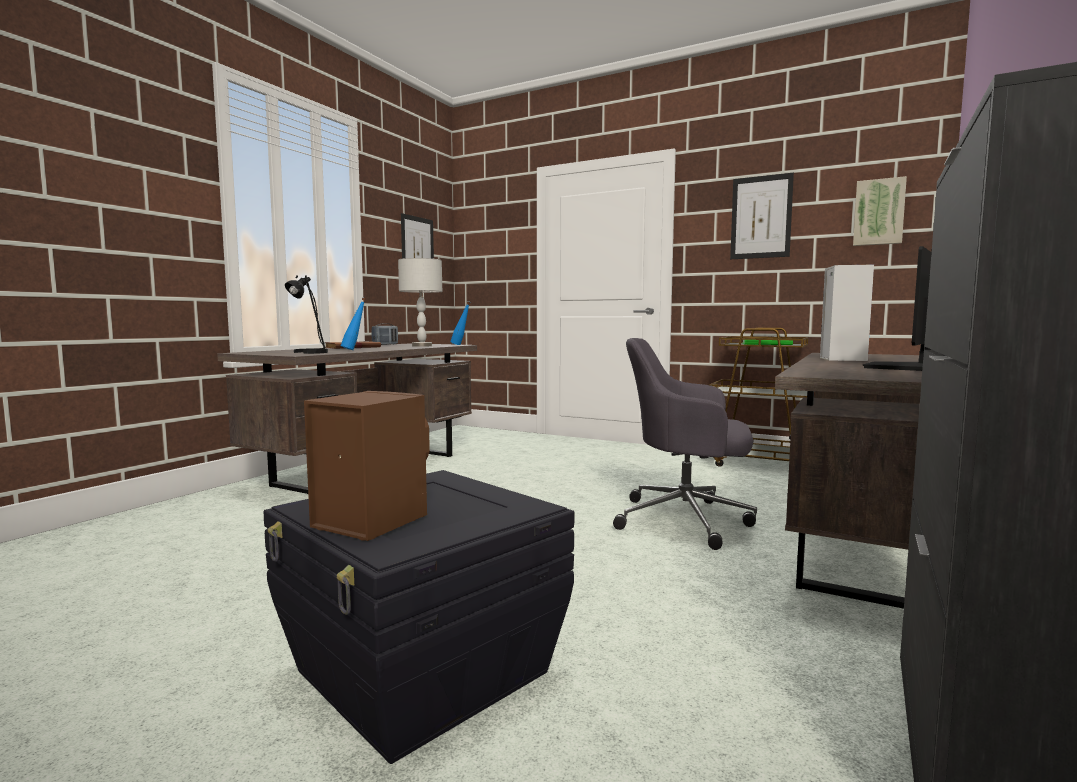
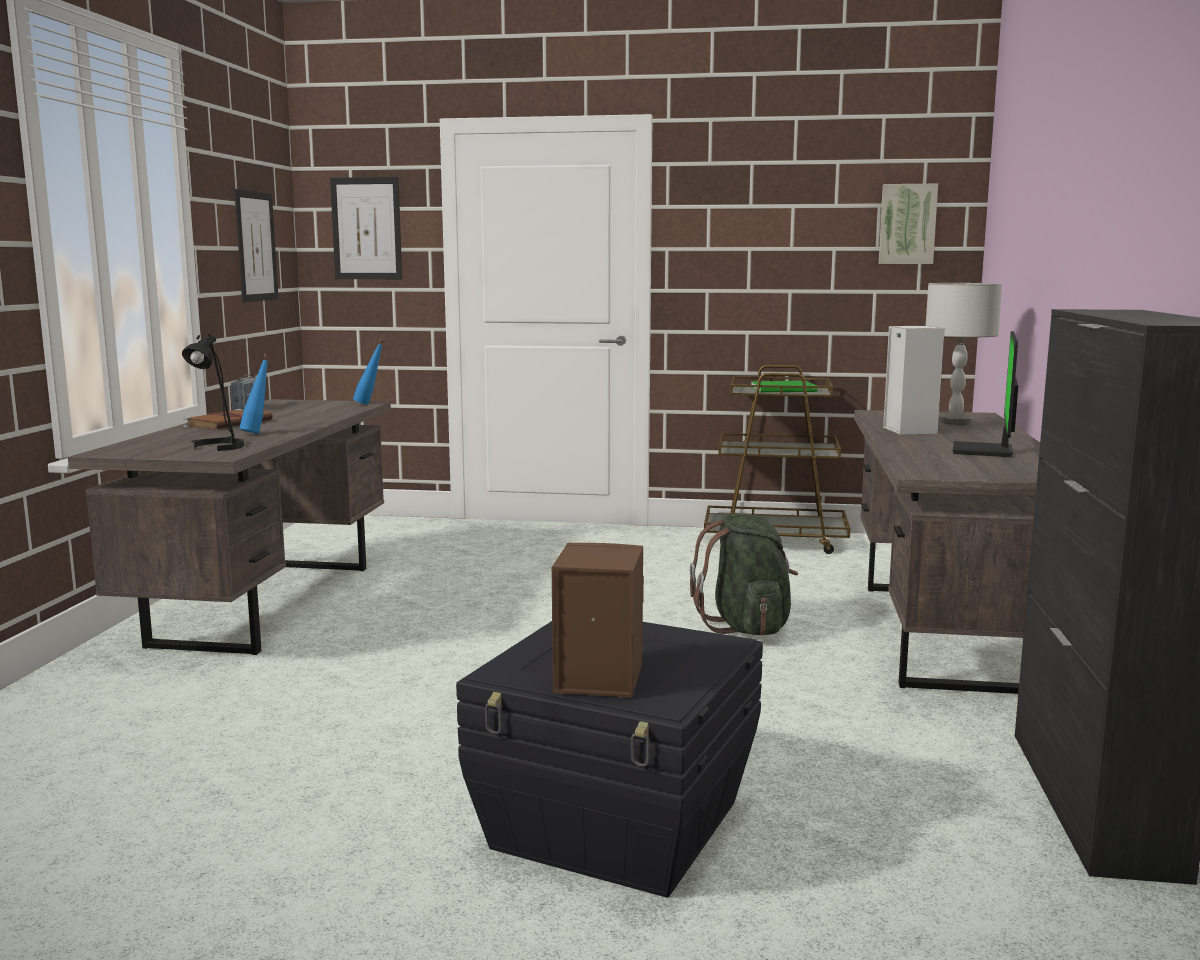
camera: 20 degrees left, 5 degrees up
(422, 346) = (321, 411): grey table lamp -> grey table lamp (955, 422)
(686, 520) = (746, 627): grey office chair -> green backpack
(761, 217) = (768, 219): picture -> picture (366, 228)

